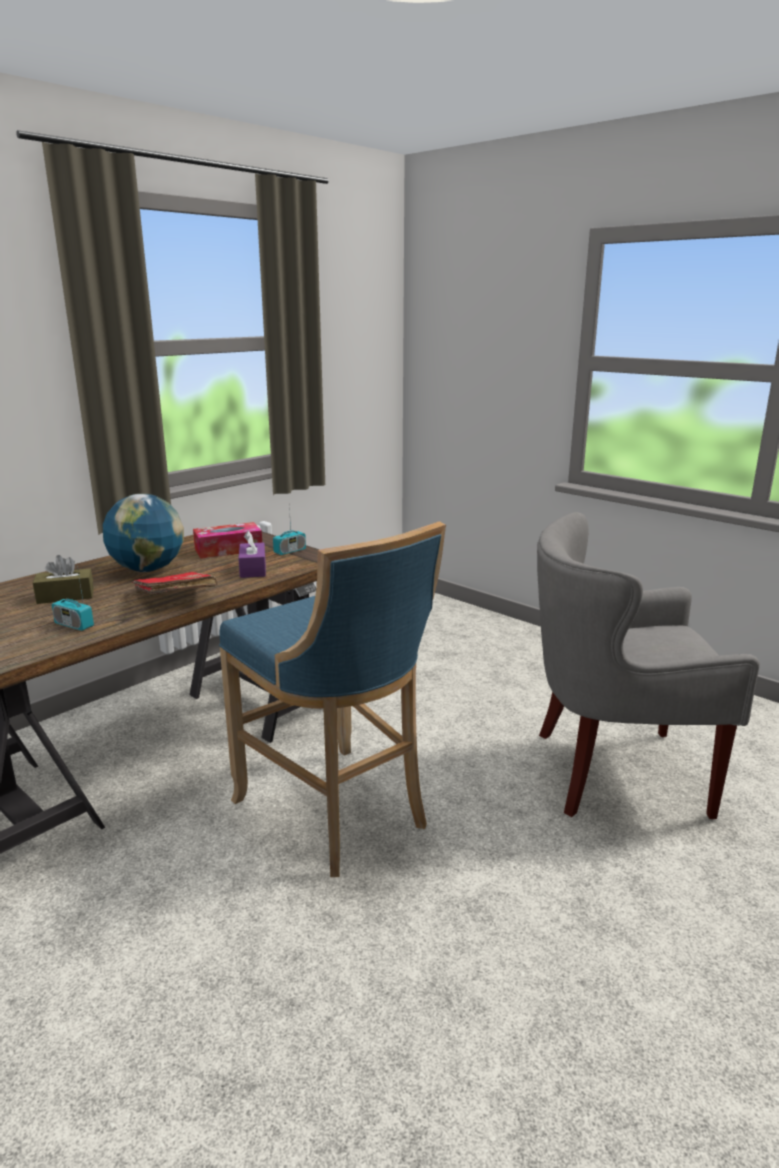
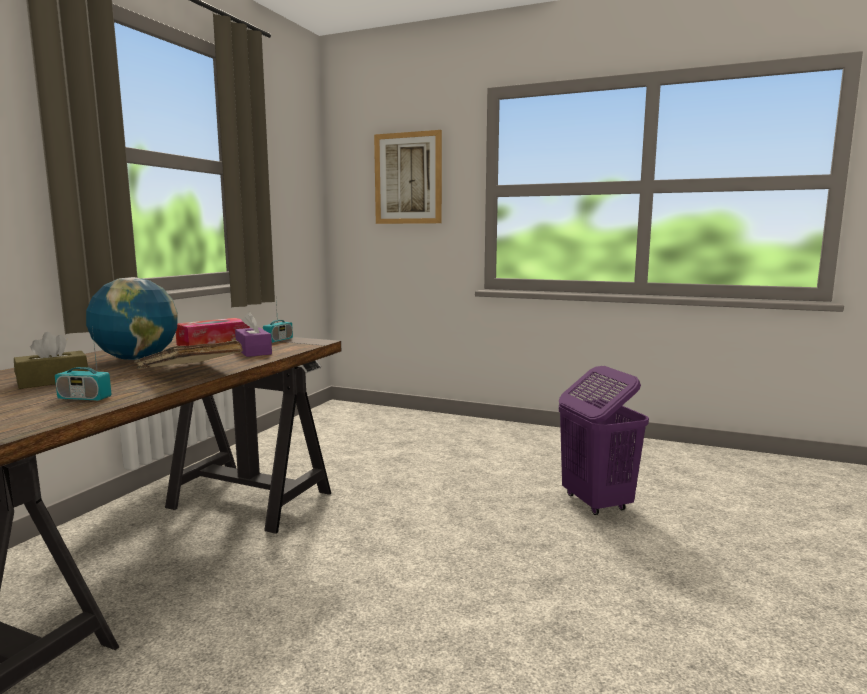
camera: 20 degrees left, 10 degrees down
(175, 598) = (189, 373): red book -> beige book
(337, 813) = (380, 579): blue stool -> none
(492, 339) = (408, 178): none -> picture
(613, 772) = (595, 503): grey armchair -> purple laundry basket

